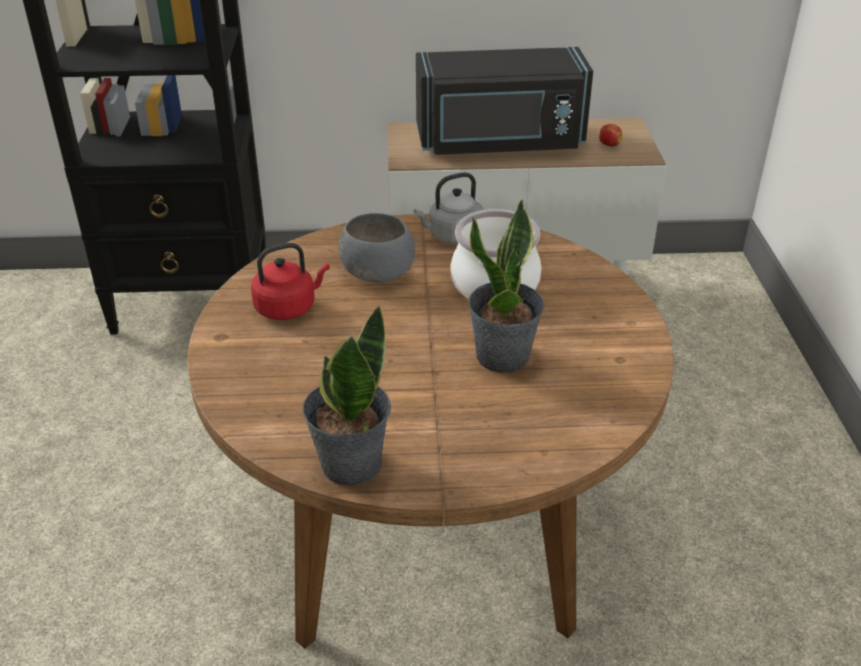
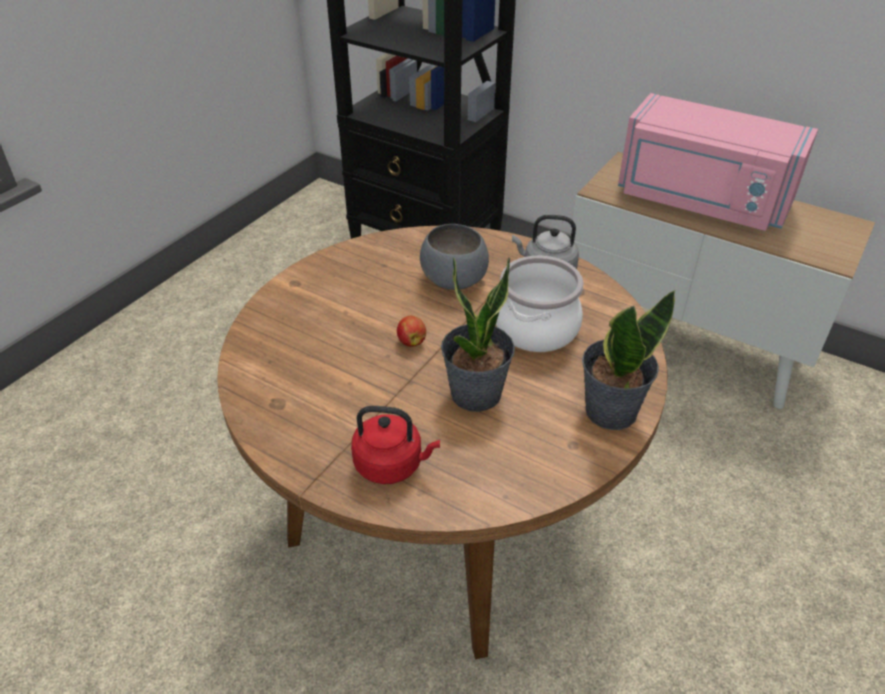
camera: 35 degrees right, 5 degrees up
(288, 308) = (361, 280): red kettle -> red kettle (392, 464)
(350, 464) = (275, 424): potted plant -> potted plant (610, 410)
(500, 143) = (701, 201): black microwave -> pink microwave
(608, 145) = (809, 238): apple -> apple (411, 341)

